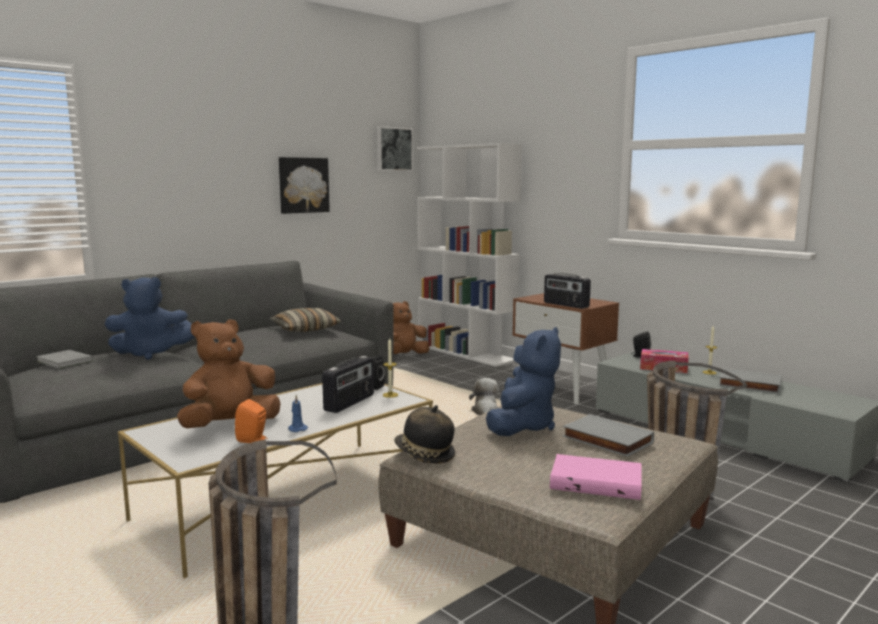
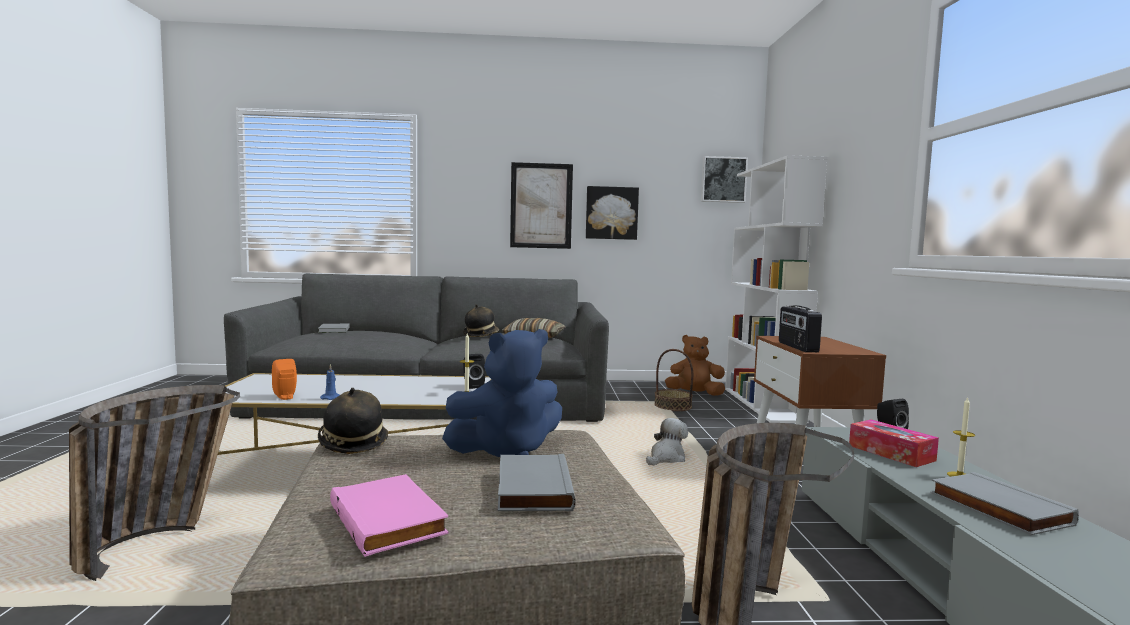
camera: 40 degrees right, 5 degrees down
(151, 353) = (390, 334): blue plush toy -> none
(230, 425) = (308, 385): brown plush toy -> none
(234, 180) = (541, 206): none -> picture
(249, 335) = (481, 335): none -> hat
(350, 403) = (421, 392): radio -> none
(410, 370) = (673, 406): none -> basket

